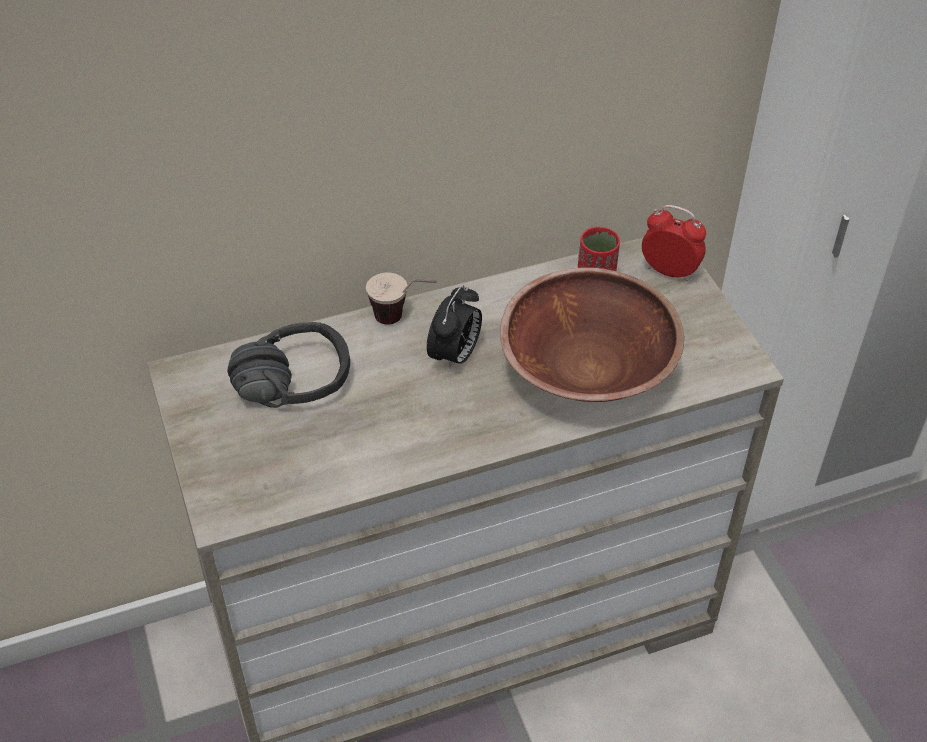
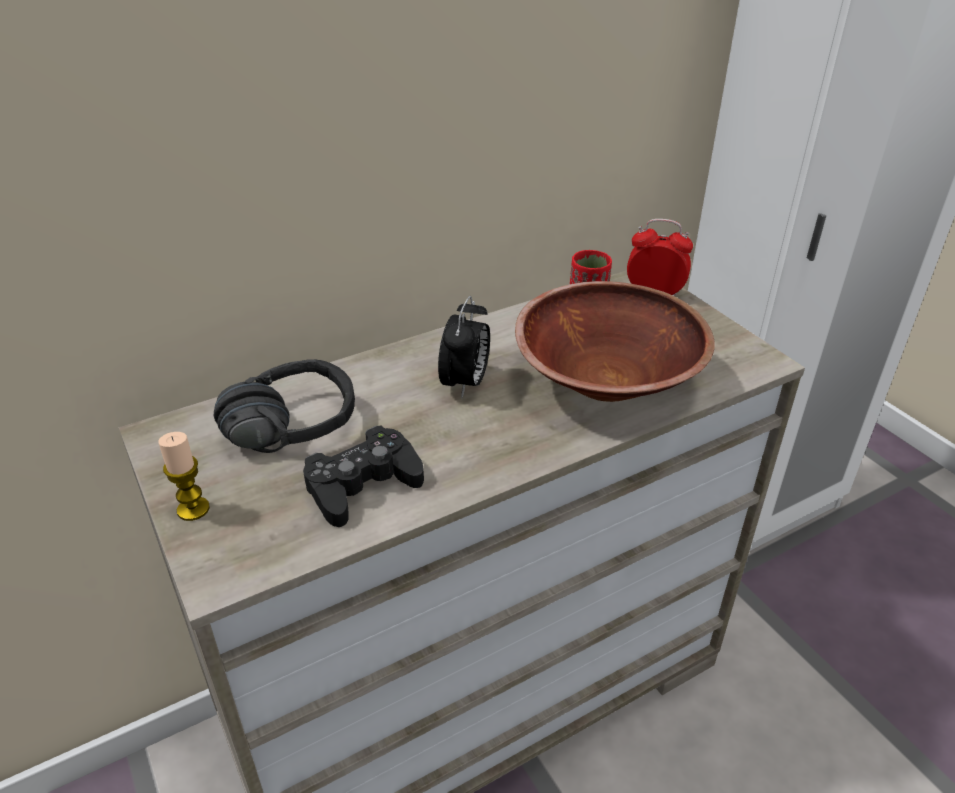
camera: 10 degrees left, 10 degrees down
(205, 452) = (193, 509): none -> candle
(345, 449) = (362, 485): none -> black game controller
(403, 320) = (402, 359): cup -> none

